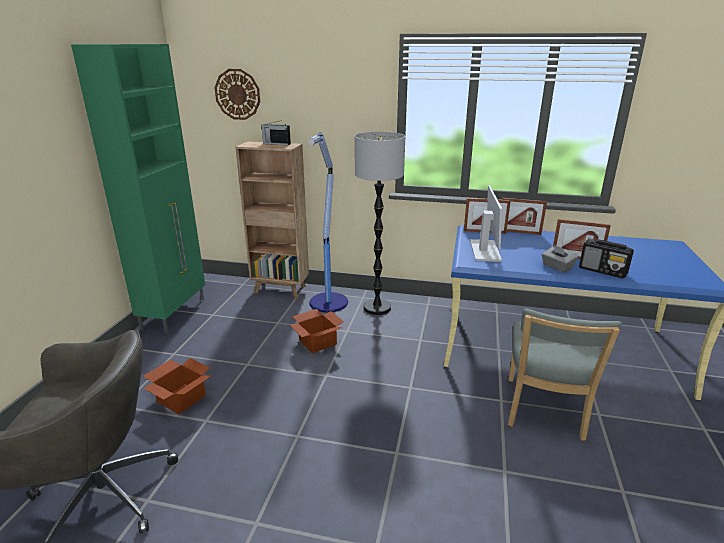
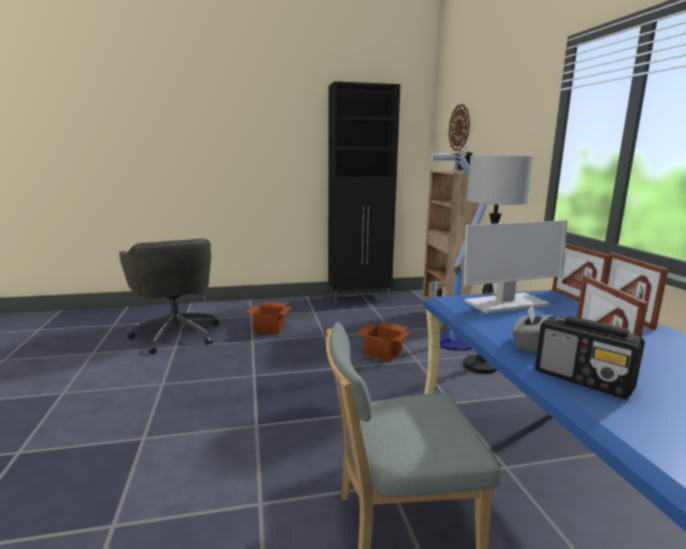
camera: 65 degrees right, 10 degrees down
(175, 313) = (360, 298): green cabinet -> black cabinet
(603, 271) = (583, 380): radio -> radio turned 60 degrees counterclockwise

